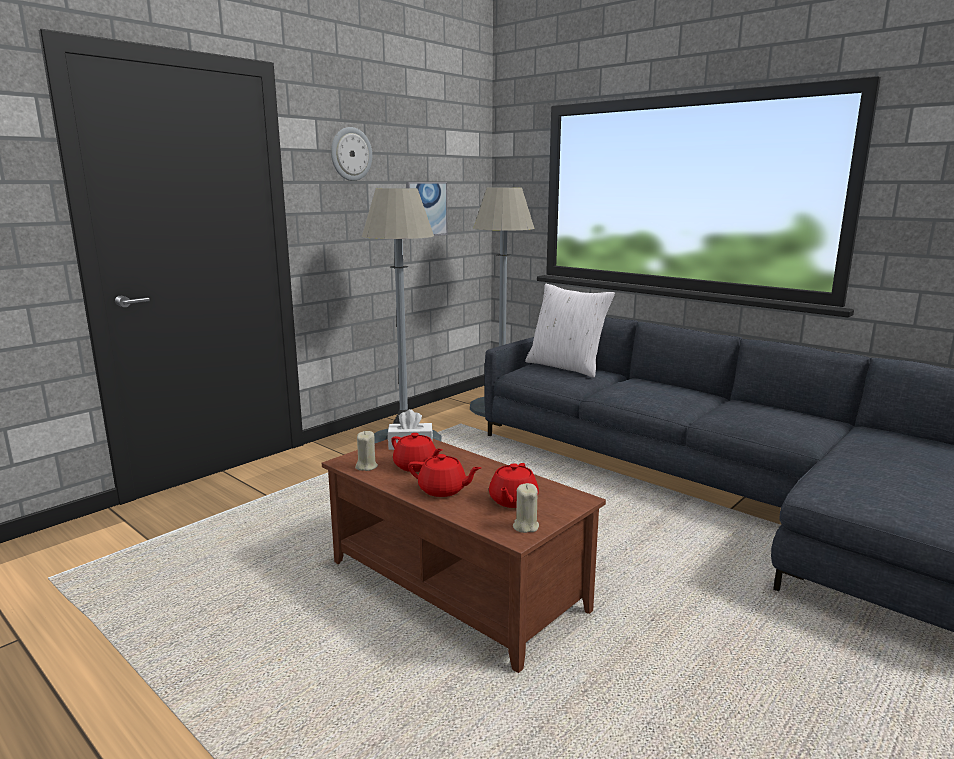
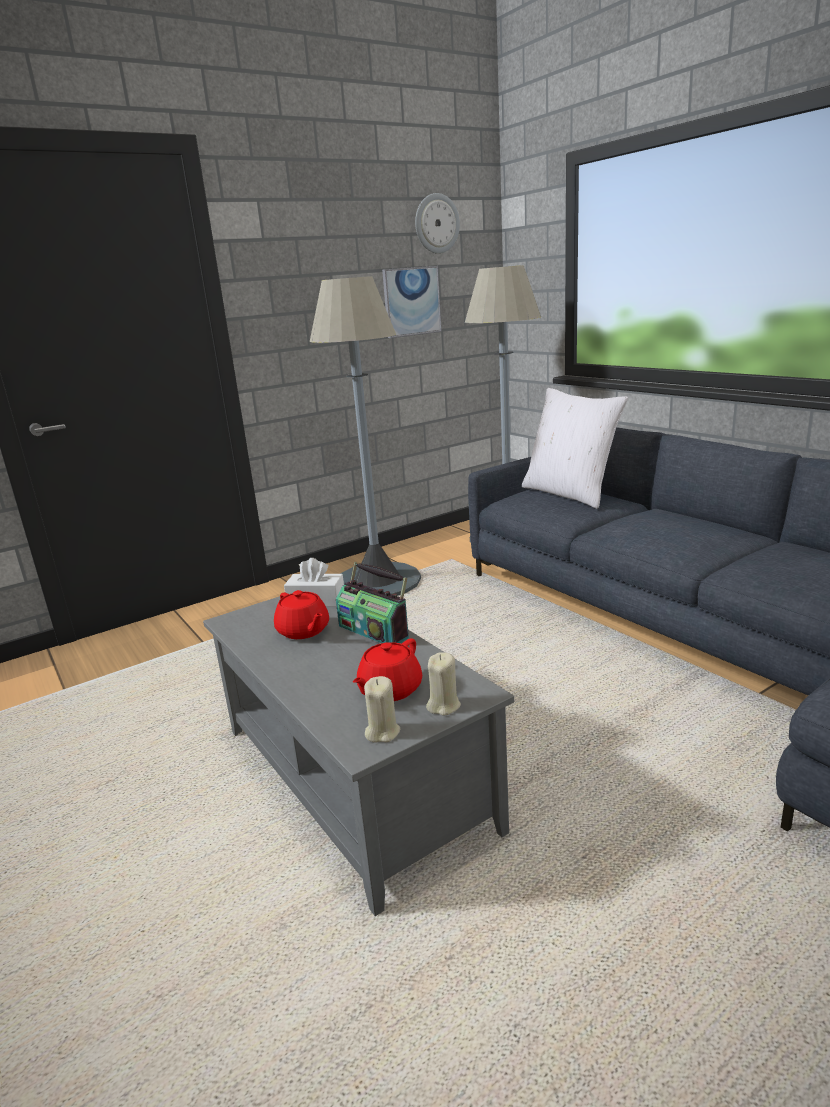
camera: 15 degrees right, 5 degrees up
(350, 154) = (306, 240): wall clock -> wall clock (436, 223)
(366, 466) = (247, 629): beige candle -> beige candle (443, 705)
(443, 490) = (314, 668): red teapot -> none
(457, 585) = (356, 776): brown coffee table -> grey coffee table
(474, 464) = (374, 631): none -> radio

